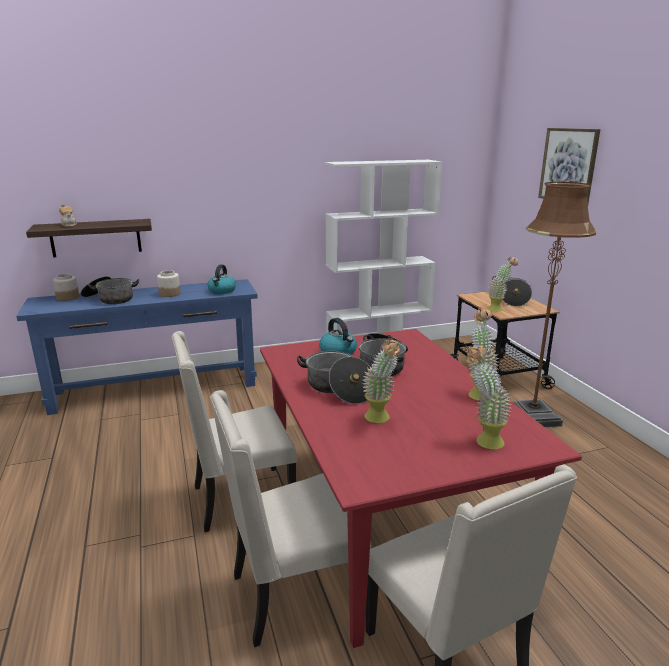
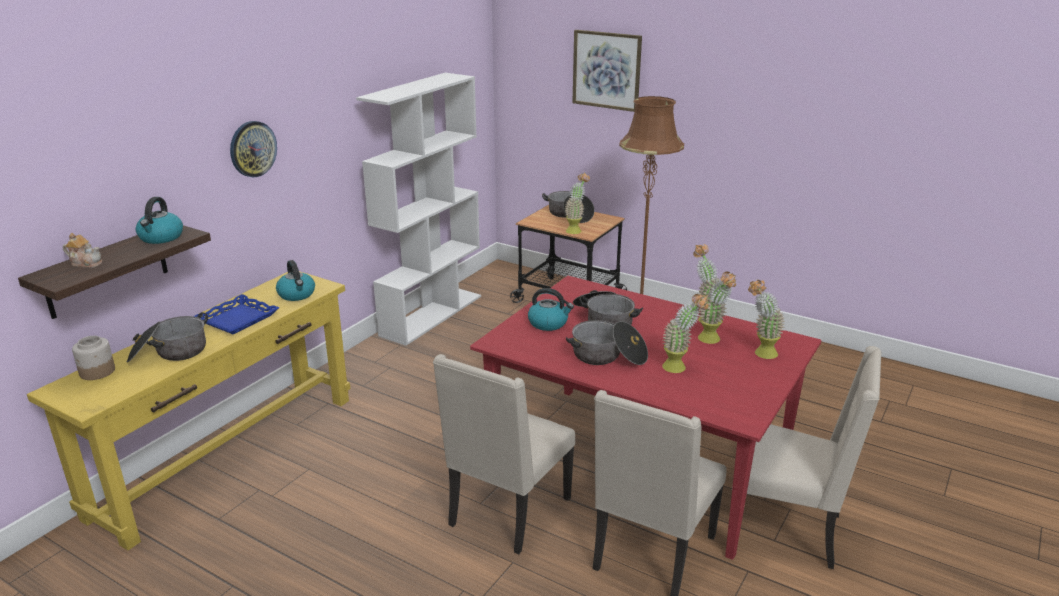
camera: 40 degrees left, 5 degrees up
(125, 222) = (161, 237): none -> kettle
(156, 388) = (228, 454): blue console table -> yellow console table
(170, 294) = (237, 319): jar -> blue tray
(224, 182) = (252, 149): none -> wall clock
(453, 412) = (713, 341): none -> potted plant

